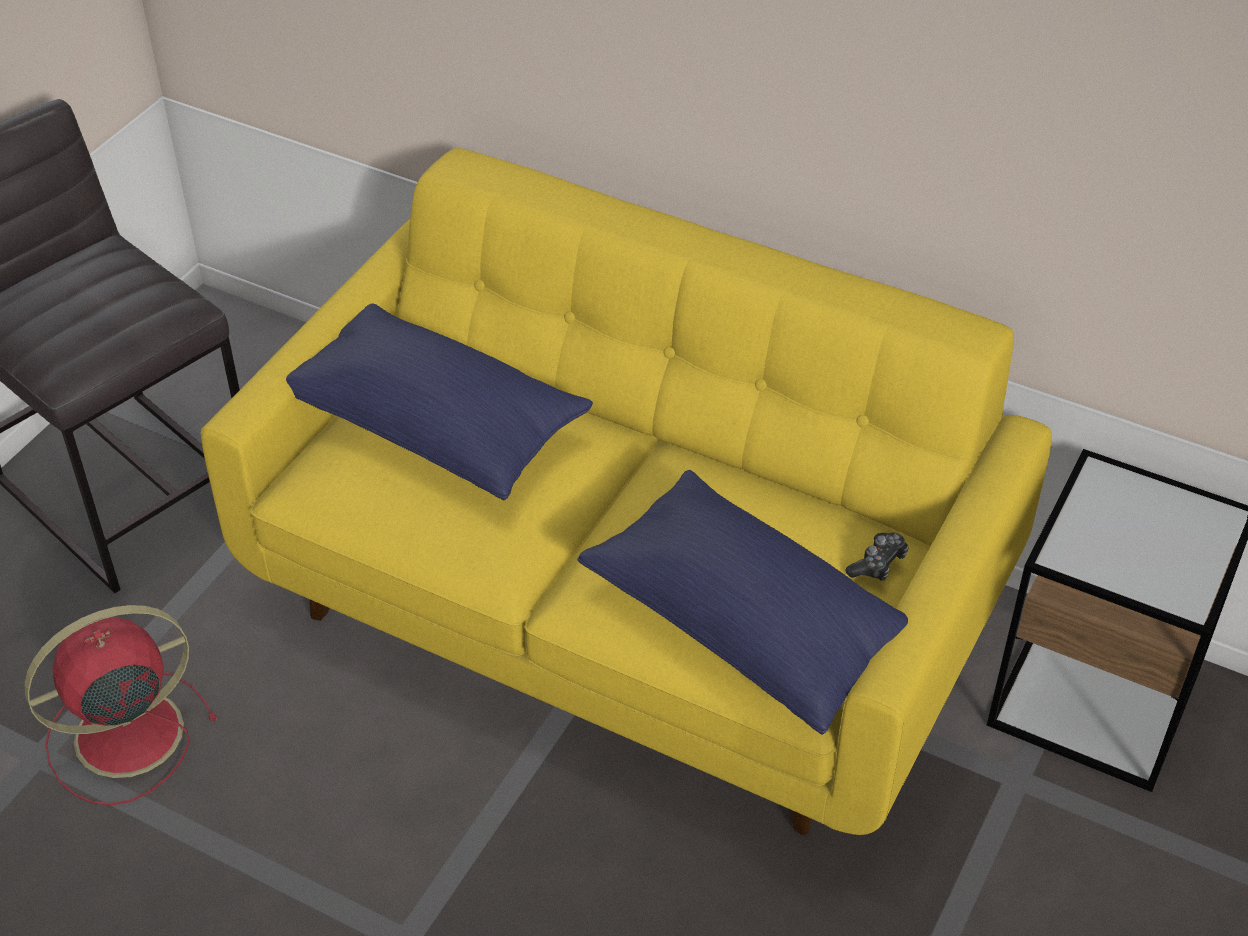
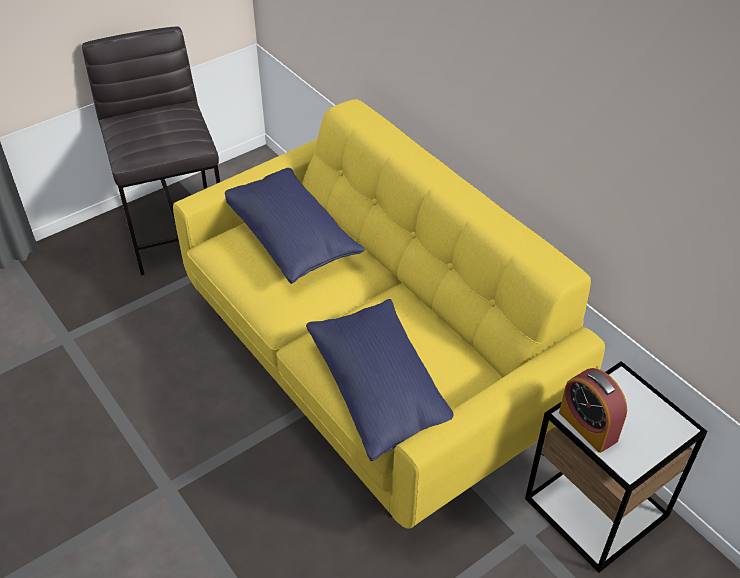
camera: 25 degrees right, 0 degrees up
(124, 736) = (105, 342): red fan -> none
(878, 563) = (470, 384): game controller -> none
(1097, 562) = (588, 426): none -> alarm clock

